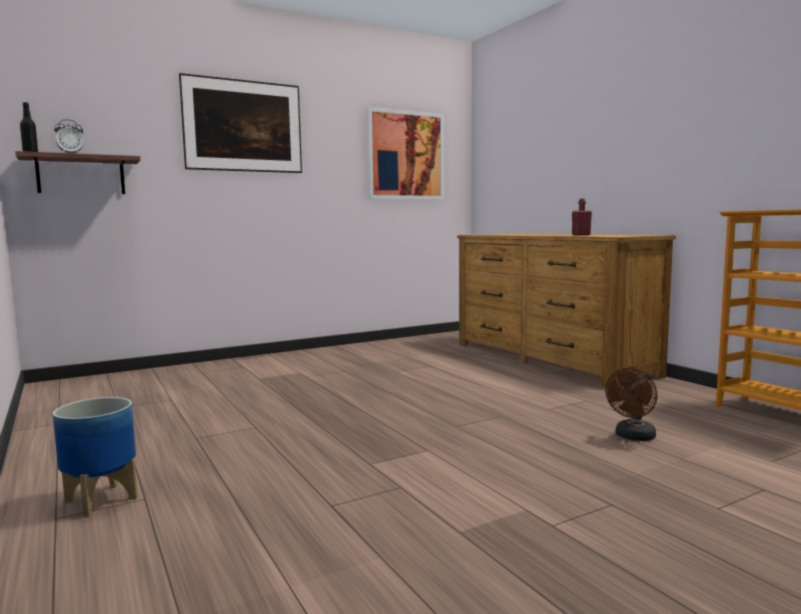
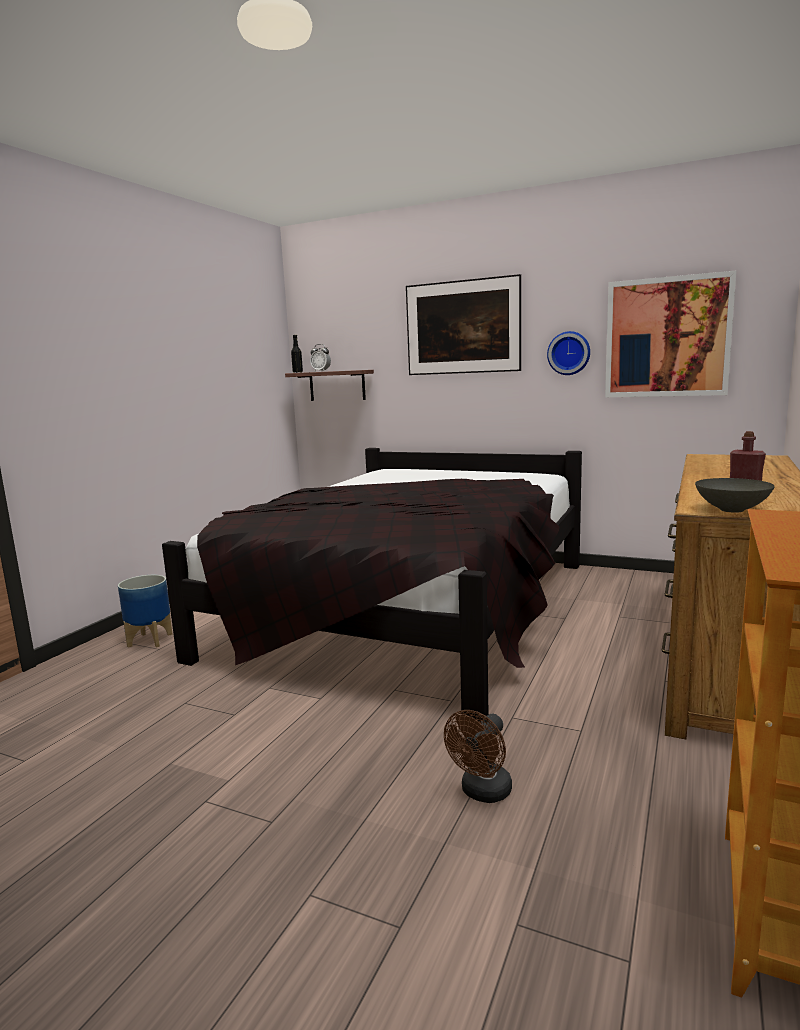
camera: 55 degrees right, 5 degrees up
(317, 390) = (411, 608): none -> black bed
(339, 161) = (569, 353): none -> wall clock
(626, 235) = (732, 510): none -> grey bowl
(633, 437) = (482, 793): brown fan -> brown fan turned 60 degrees counterclockwise

